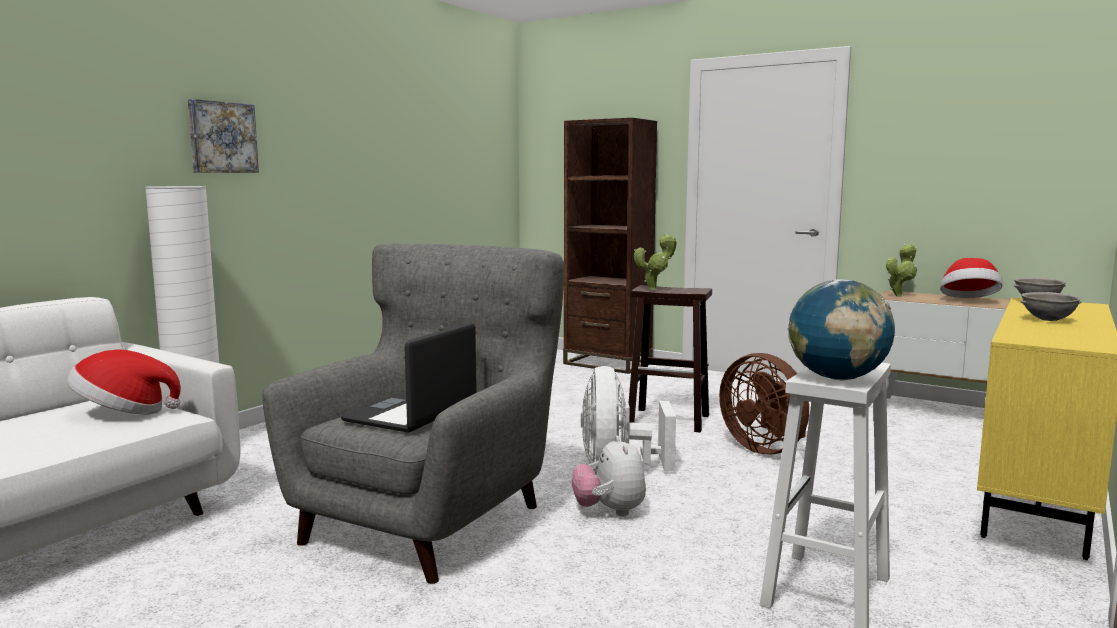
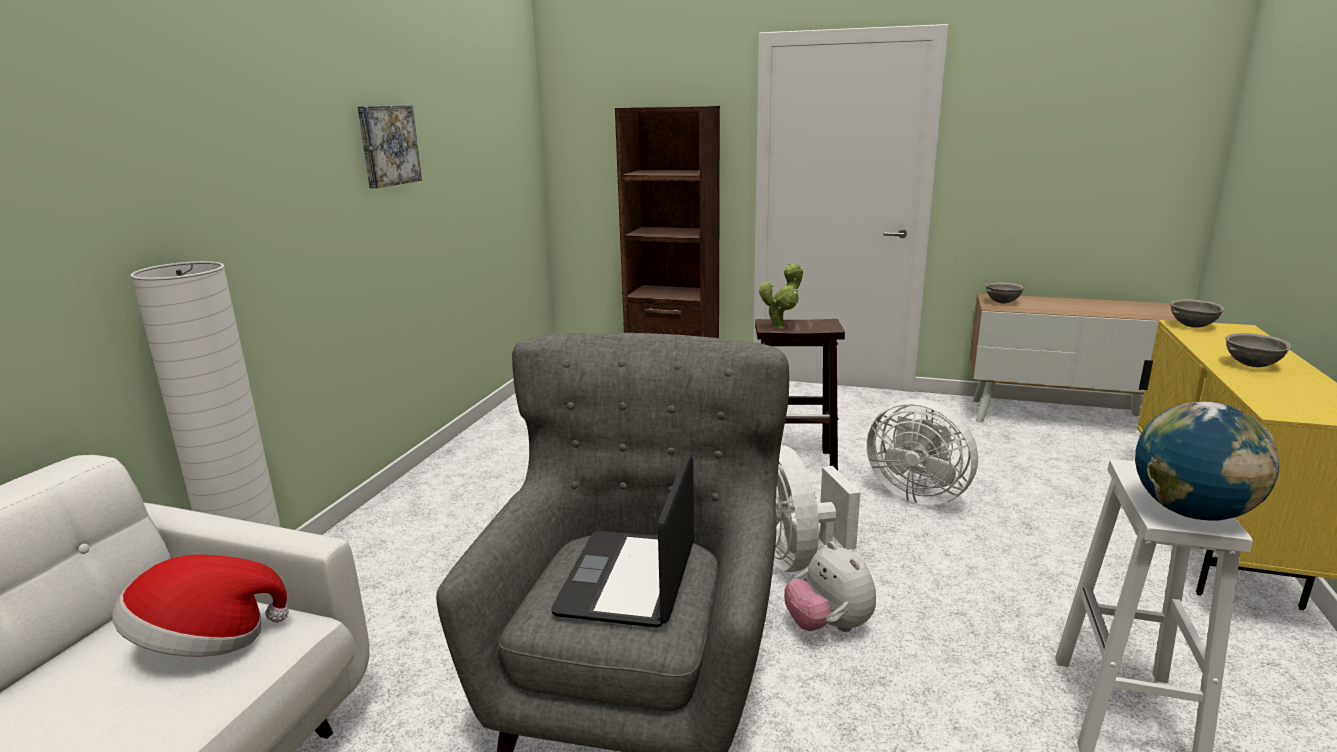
camera: 15 degrees left, 10 degrees up
(222, 137) = (217, 178): picture -> picture (387, 145)
(765, 448) = (917, 494): brown fan -> white fan
(899, 295) = (1001, 302): potted plant -> grey bowl
(968, 301) = (1072, 306): hat -> none

